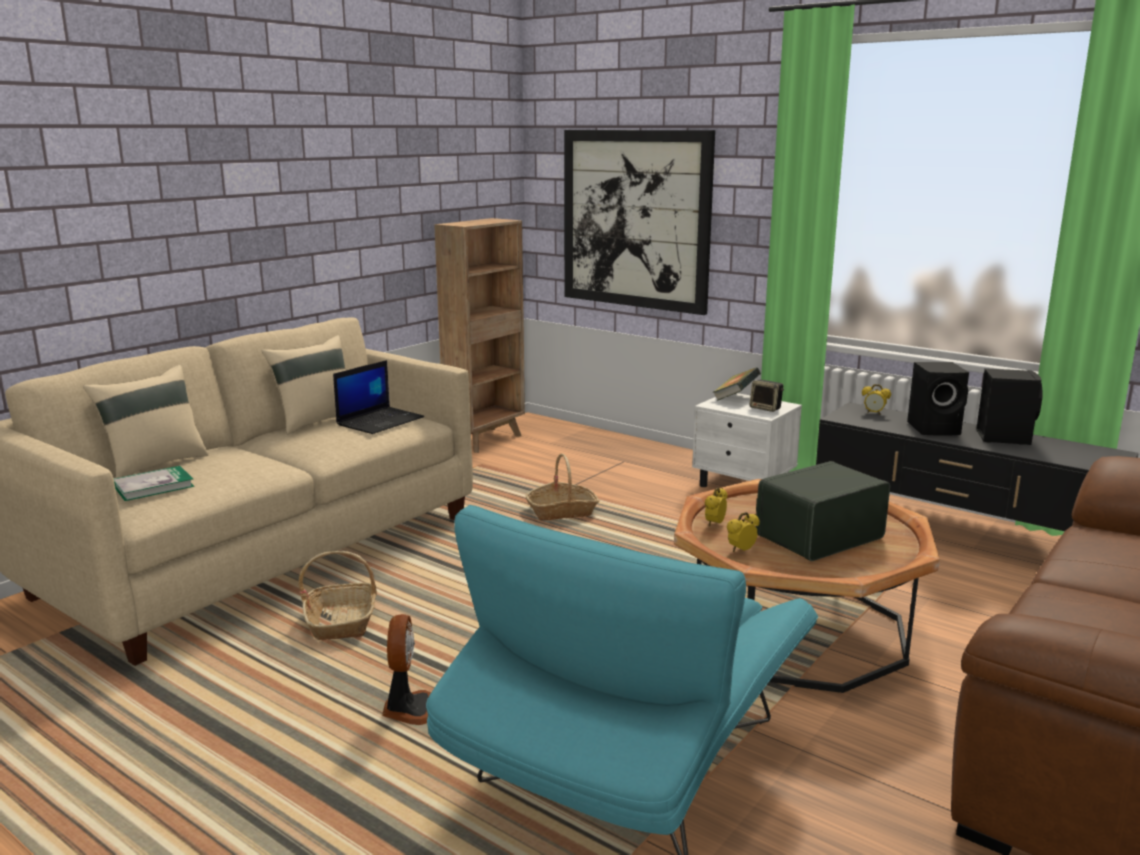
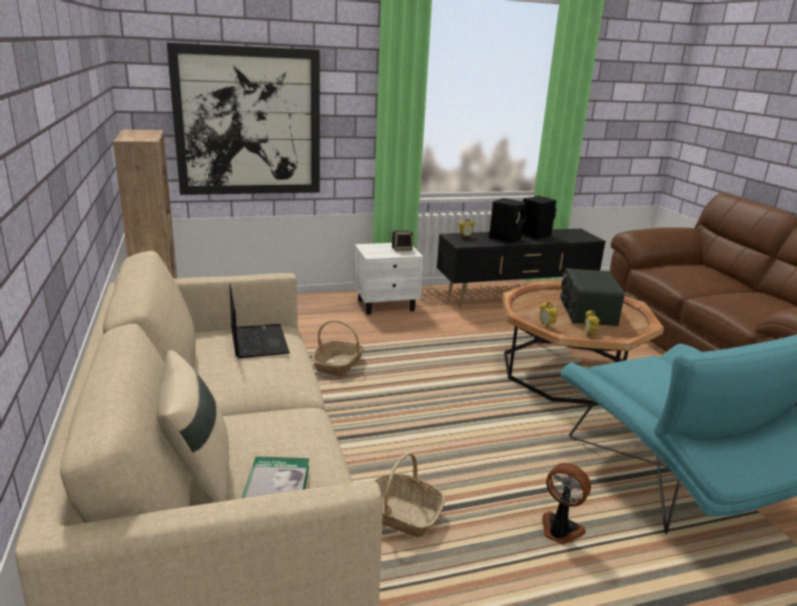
camera: 55 degrees left, 5 degrees up
(315, 422) = (205, 364): beige pillow -> none
(735, 398) = (371, 247): book -> none

